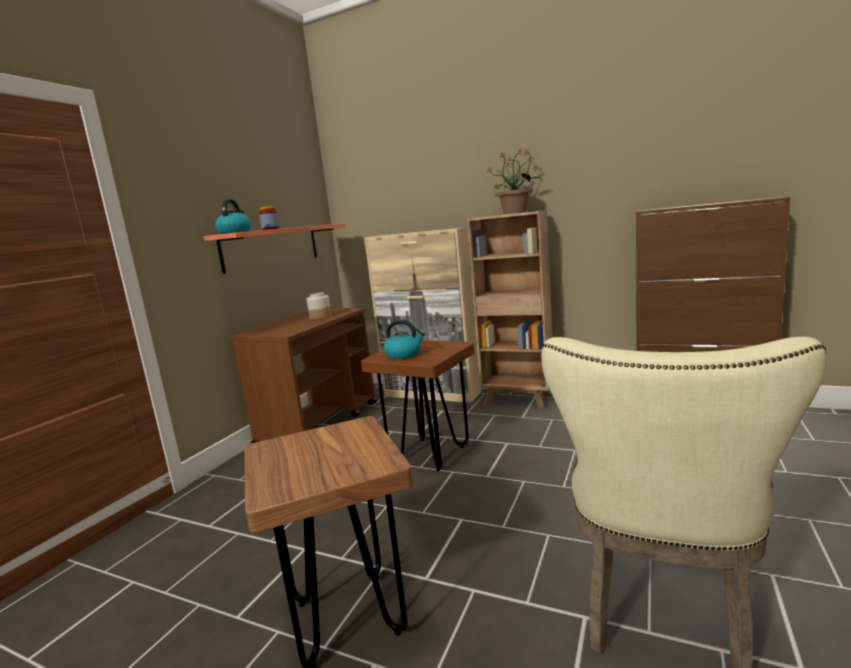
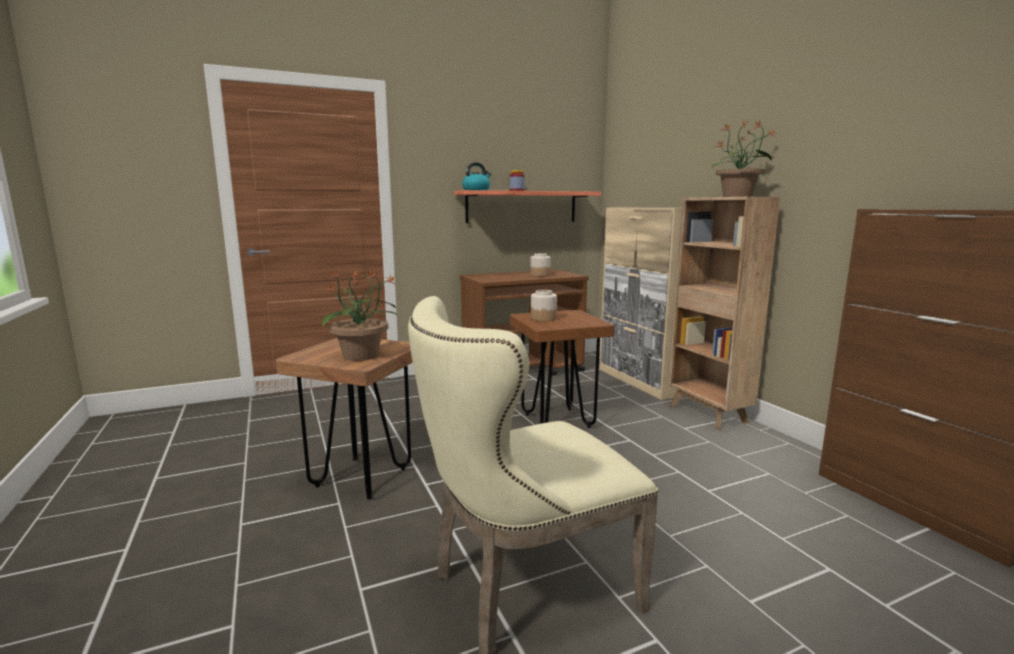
camera: 40 degrees right, 0 degrees up
(352, 455) = (362, 356): none -> potted plant
(404, 354) = (543, 318): kettle -> jar

